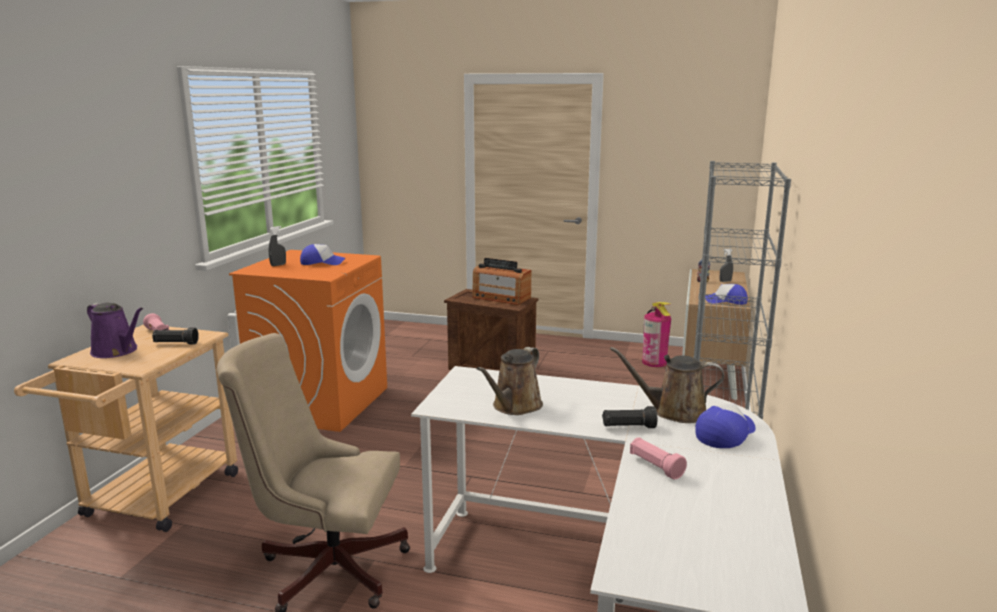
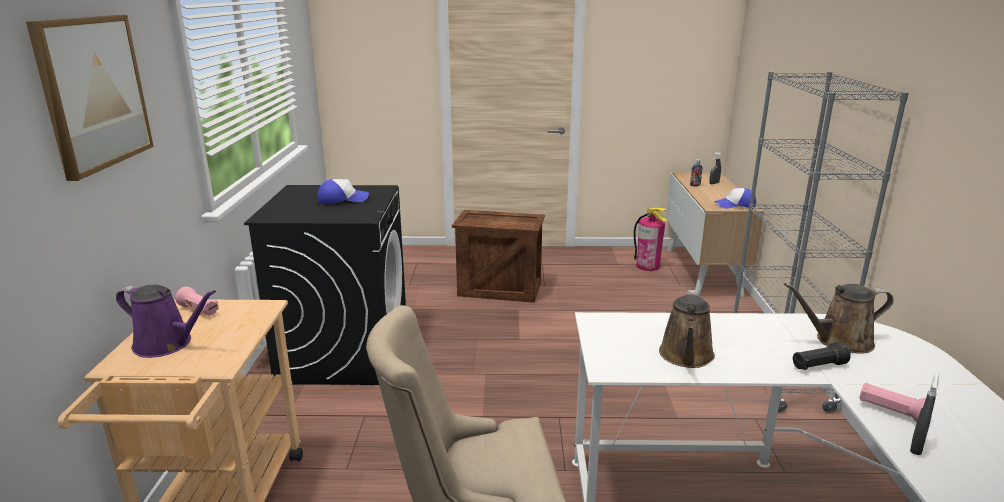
camera: 15 degrees left, 5 degrees up
(89, 155) = (93, 93): none -> picture
(176, 344) = (236, 324): black flashlight -> none
(278, 265) = (294, 207): grey spray bottle -> grey spray bottle (916, 447)
(321, 402) = (344, 352): orange washing machine -> black washing machine
(501, 298) = (508, 217): radio -> none
(725, 434) = (909, 360): cap -> none

